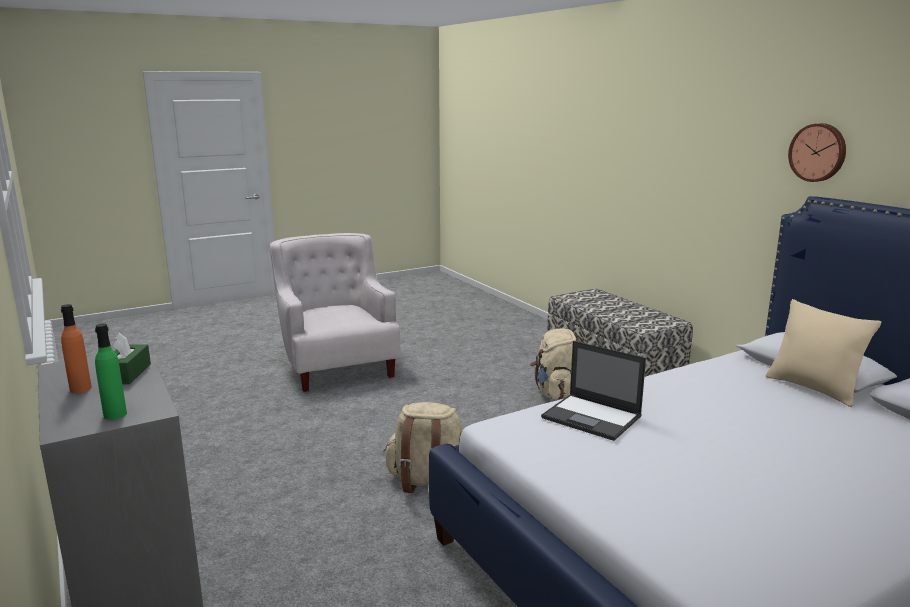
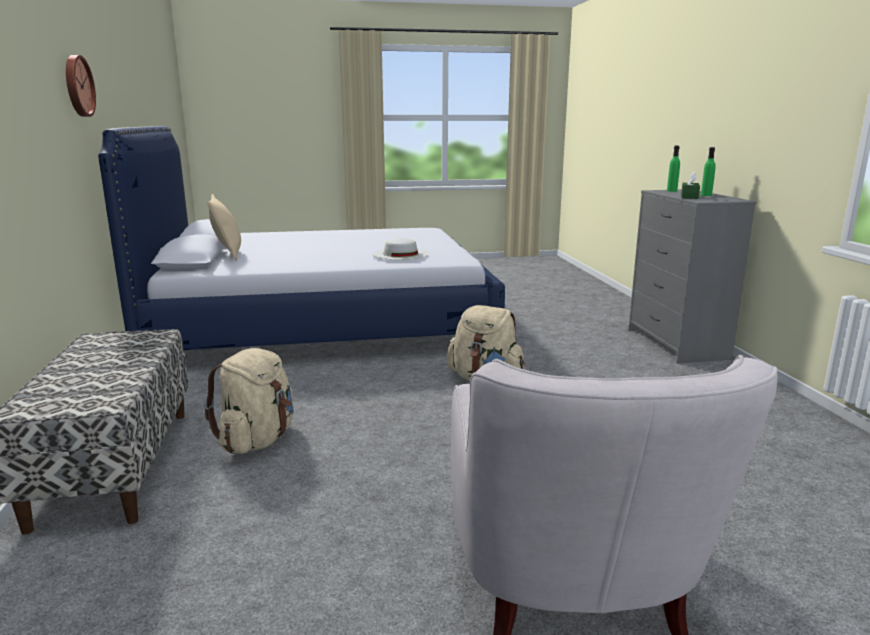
camera: 160 degrees left, 0 degrees up
(80, 389) = (706, 195): orange bottle -> green bottle
(592, 417) = (400, 254): laptop -> white hat

